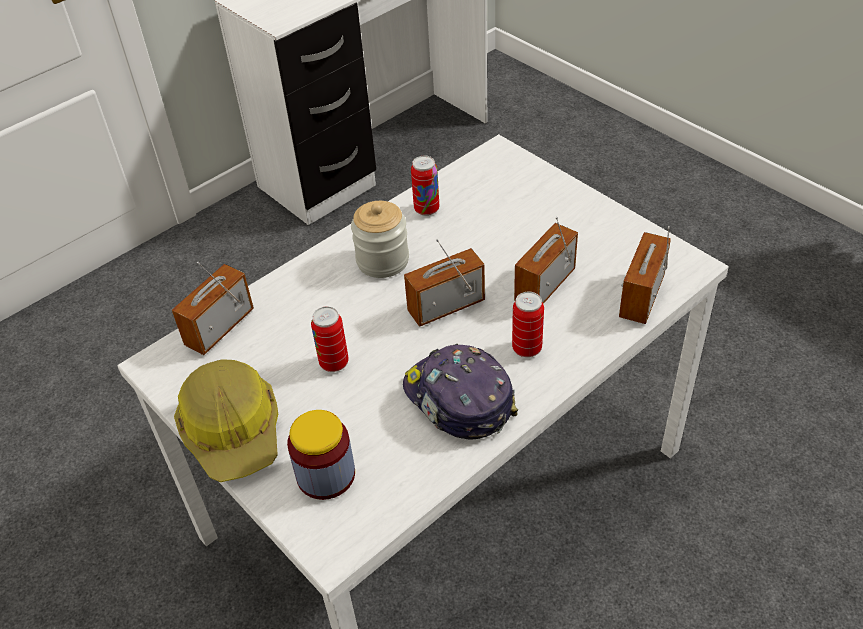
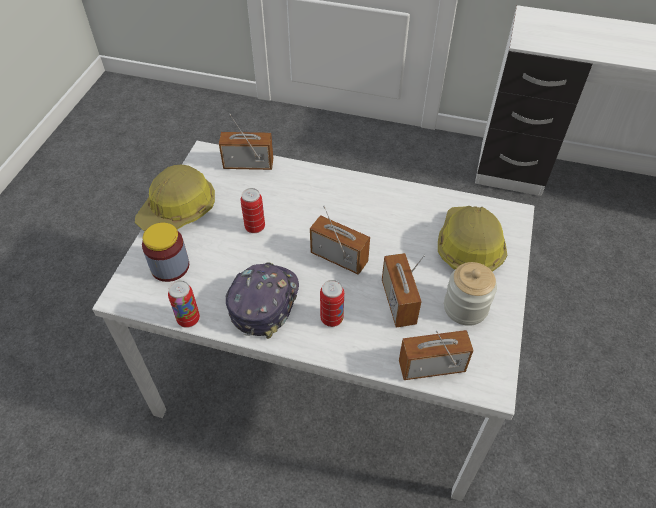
camera: 55 degrees right, 5 degrees up
(382, 260) = (355, 206): jar -> jar (465, 307)
(426, 209) = (420, 204): can -> can (188, 319)
(513, 201) = (468, 246): none -> hard hat
(544, 286) = (398, 302): radio -> radio turned 105 degrees counterclockwise

